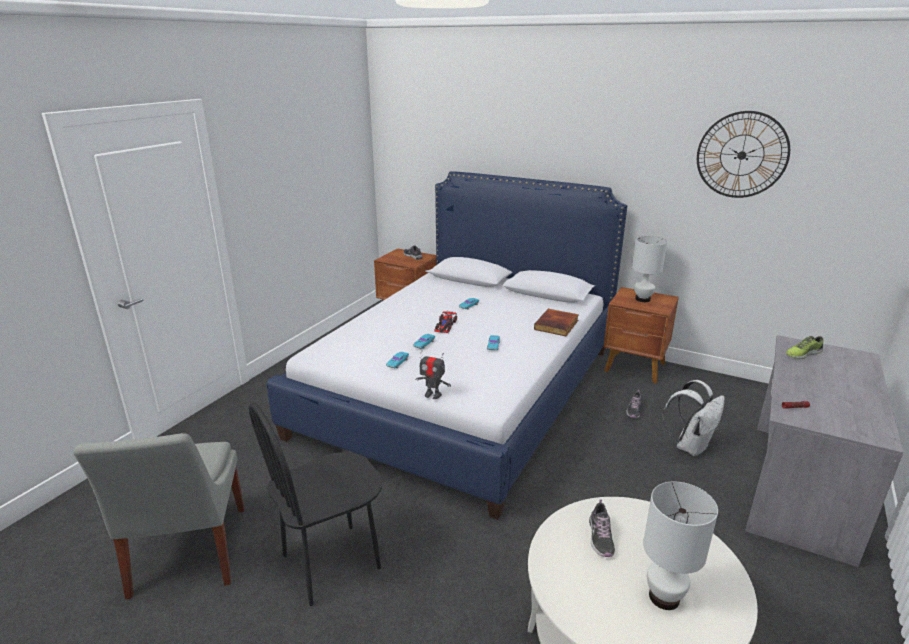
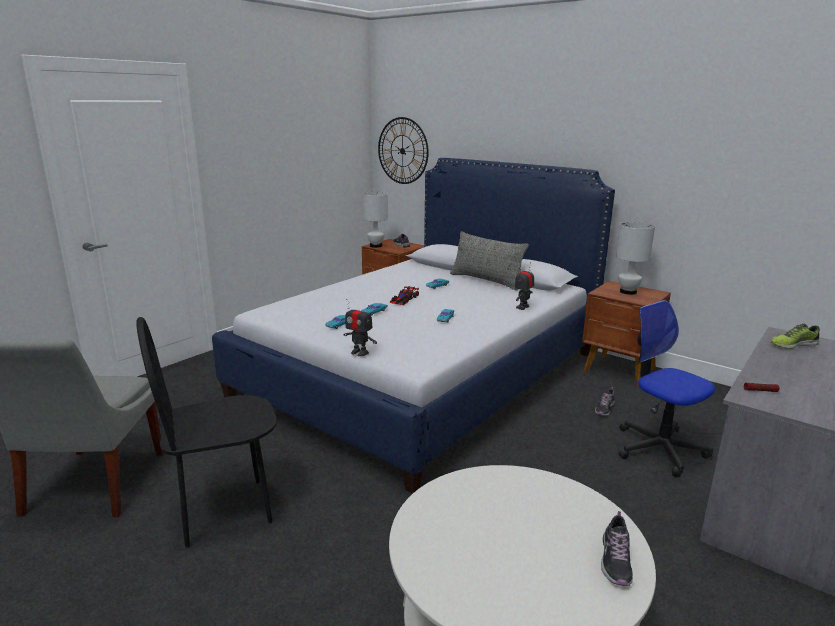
camera: 10 degrees right, 5 degrees down
(511, 295) = (486, 281): none -> grey pillow
(557, 325) = (522, 307): book -> toy robot
(600, 537) = (489, 502): shoe -> shoe (615, 560)
(664, 597) = (539, 569): white table lamp -> white table lamp (376, 246)
(690, 446) = (659, 449): white backpack -> office chair
(741, 155) = (741, 132): wall clock -> wall clock (402, 151)

